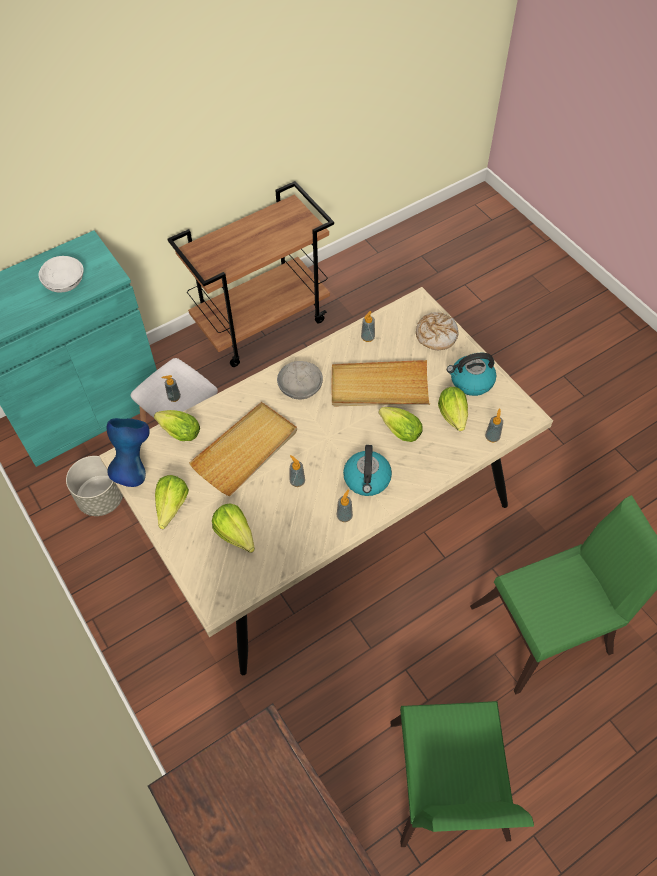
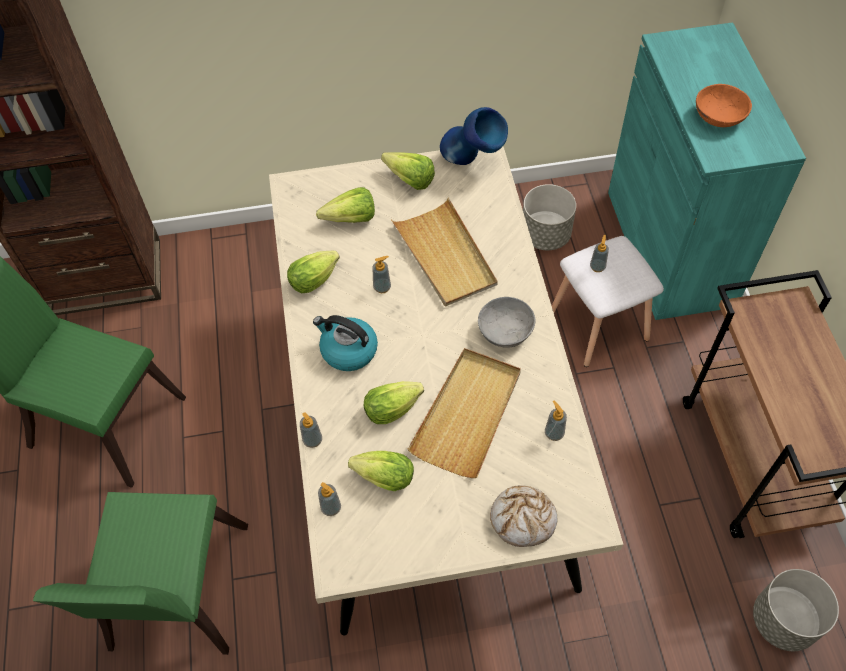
camera: 115 degrees right, 0 degrees up
(64, 283) = (718, 116): white bowl -> orange bowl
(178, 432) = (499, 206): lettuce -> lettuce (316, 278)
(344, 516) = (317, 313): soap dispenser -> soap dispenser (312, 440)
(363, 289) = (783, 621): none -> grey planter
(471, 381) = (425, 525): kettle -> none

